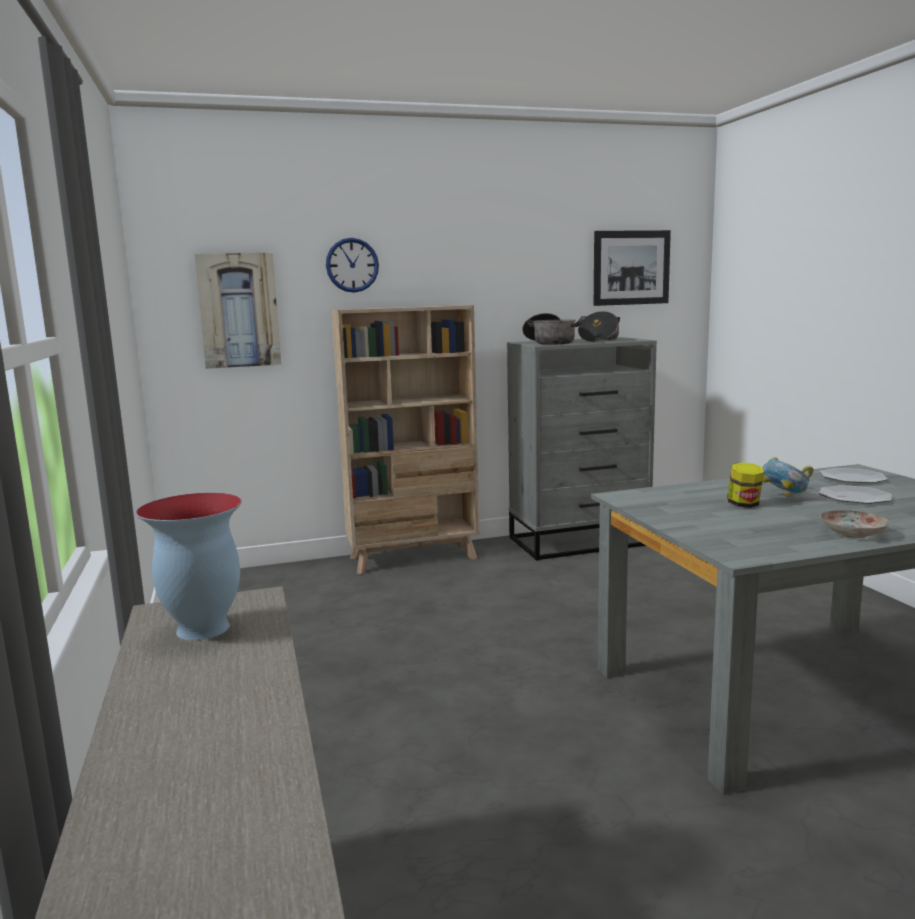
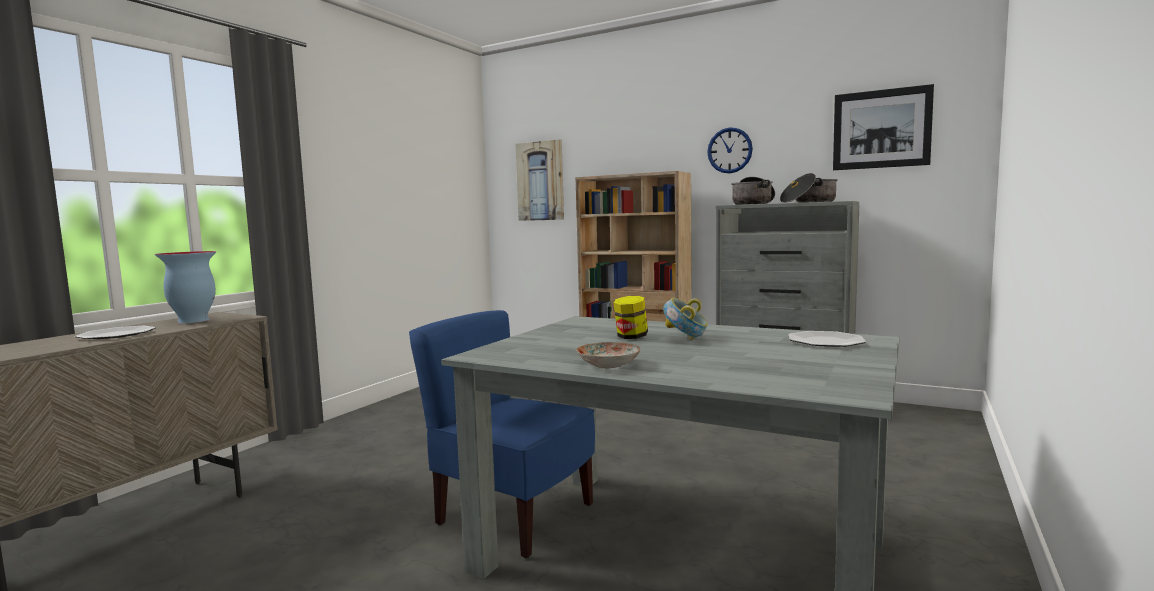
camera: 45 degrees right, 5 degrees down
(352, 265) = (613, 145): wall clock -> wall clock (729, 150)
(635, 730) = (513, 516): none -> blue chair
(854, 497) = (747, 350): plate -> plate (117, 335)

